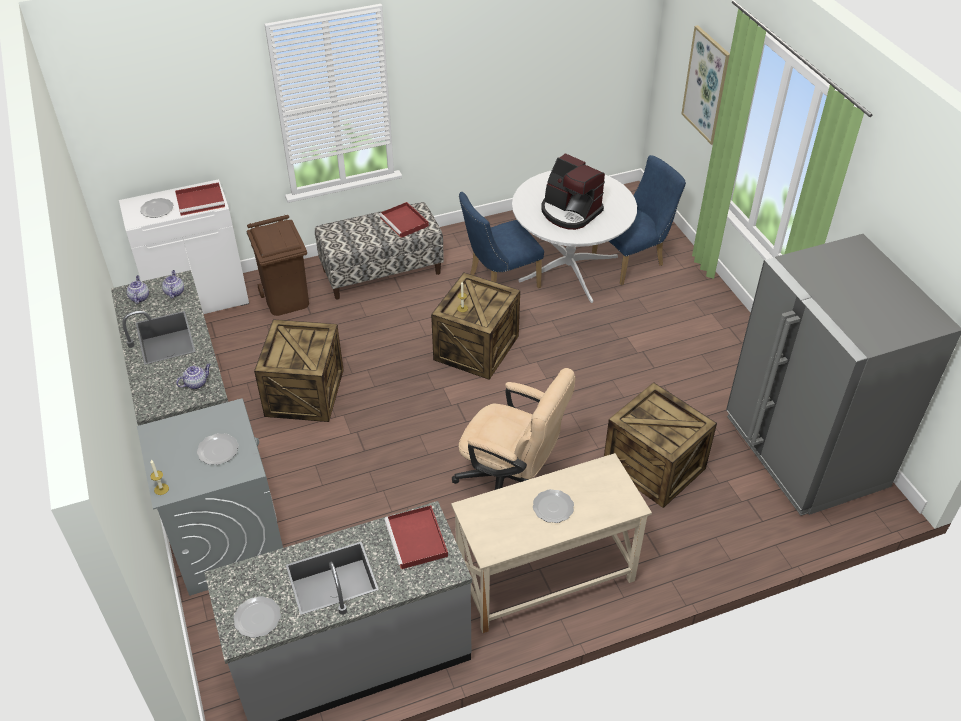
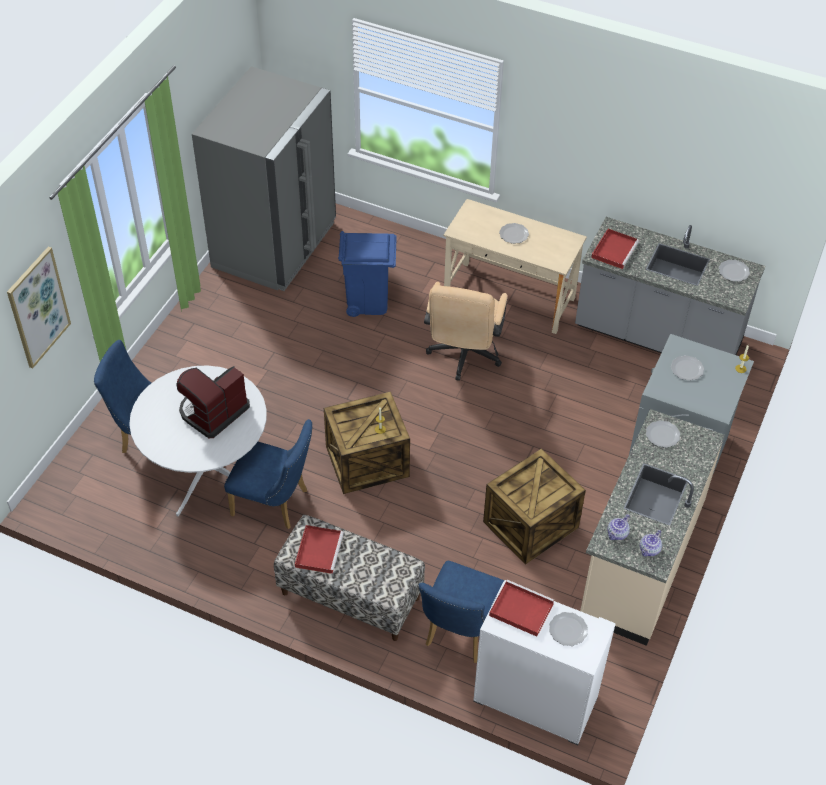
camera: 135 degrees left, 5 degrees up
(196, 383) = (662, 435): teapot -> plate
(286, 299) = (459, 633): brown trash can -> blue chair
(511, 481) = (463, 356): beige office chair -> beige office chair turned 150 degrees counterclockwise
(570, 212) = (213, 412): coffee machine -> coffee machine turned 135 degrees counterclockwise
(655, 466) = (368, 301): crate -> blue trash can

